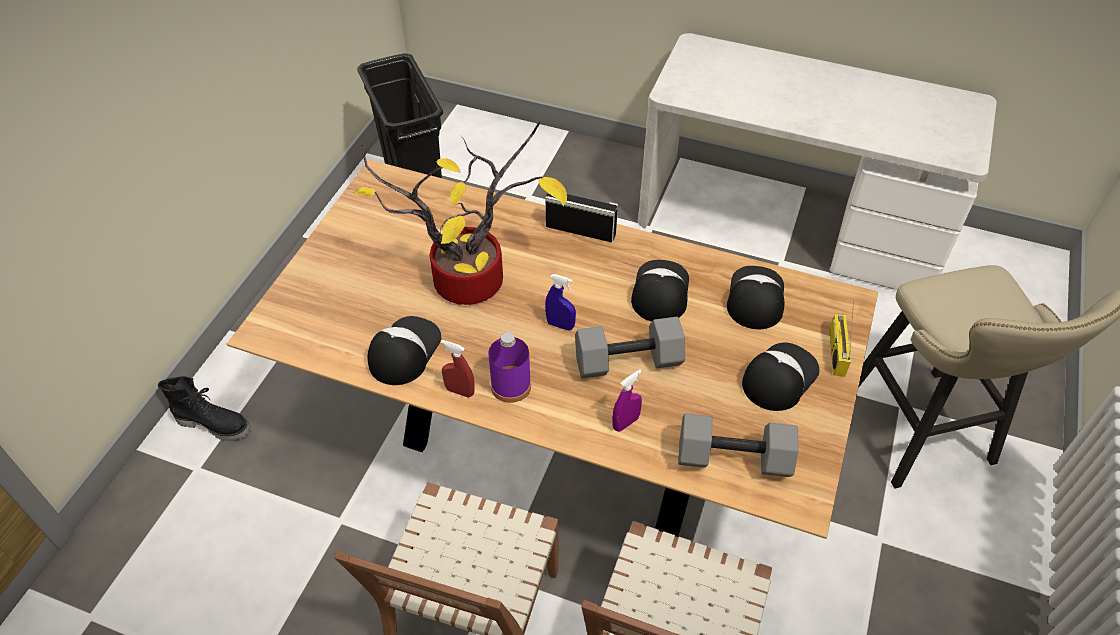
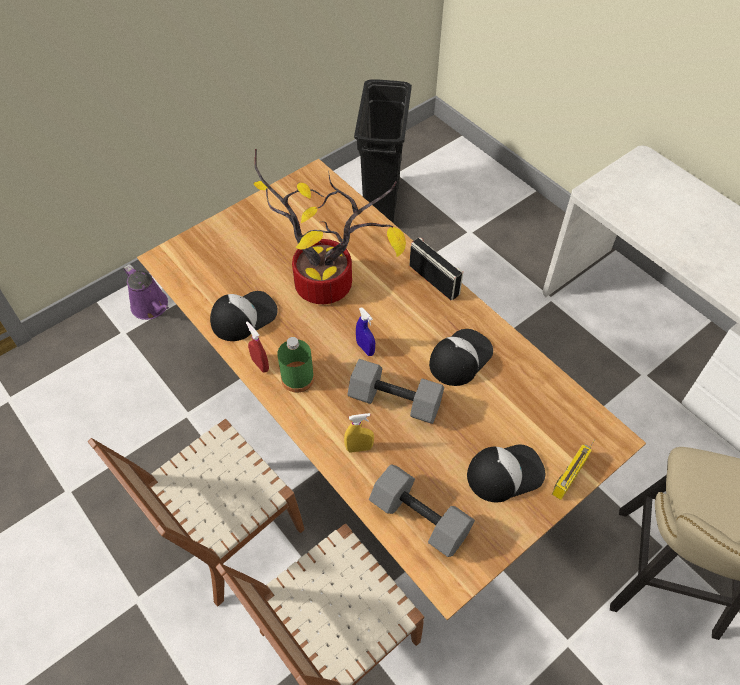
camera: 30 degrees right, 5 degrees up
(215, 424) = (152, 307): black boot -> purple watering can
(511, 386) = (297, 378): purple bottle -> green bottle
(625, 423) = (359, 448): purple spray bottle -> yellow spray bottle
(755, 298) = (533, 398): cap -> none

